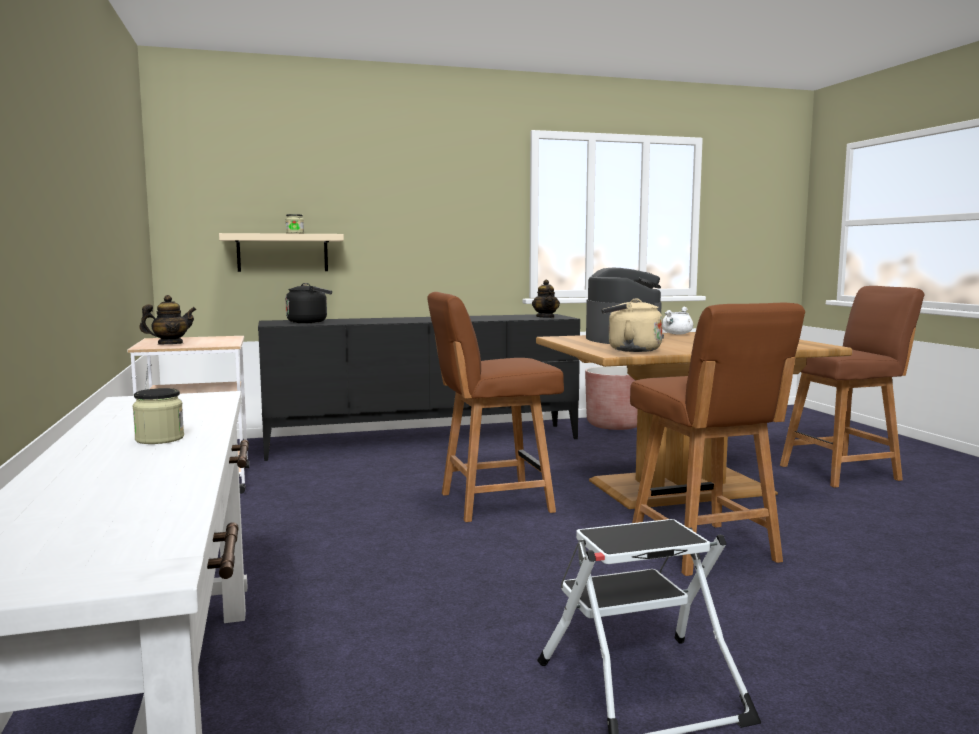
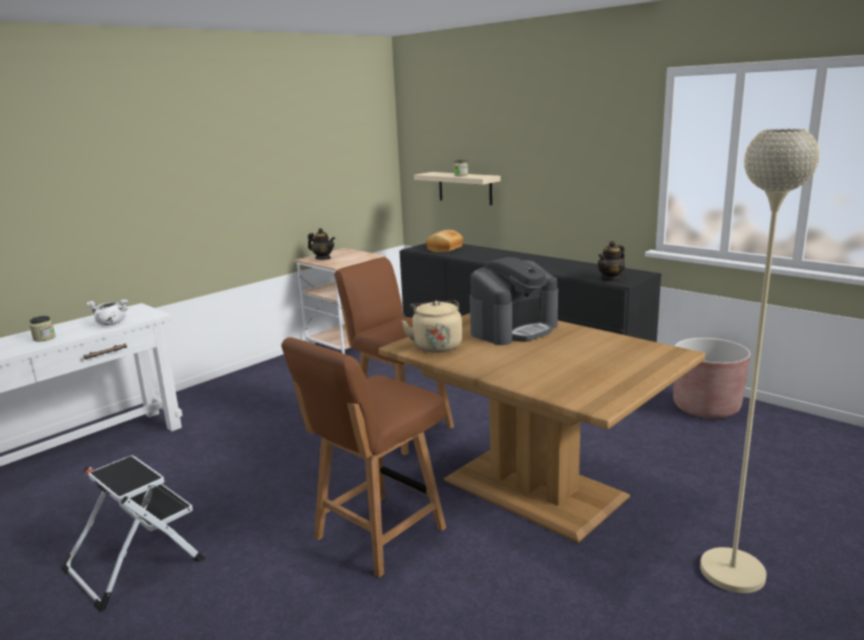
camera: 60 degrees right, 10 degrees up
(309, 322) = (445, 249): black kettle -> bread
(677, 334) = (597, 337): white cooking pot -> white cooking pot (111, 324)
(841, 472) = (732, 573): brown chair -> beige floor lamp

